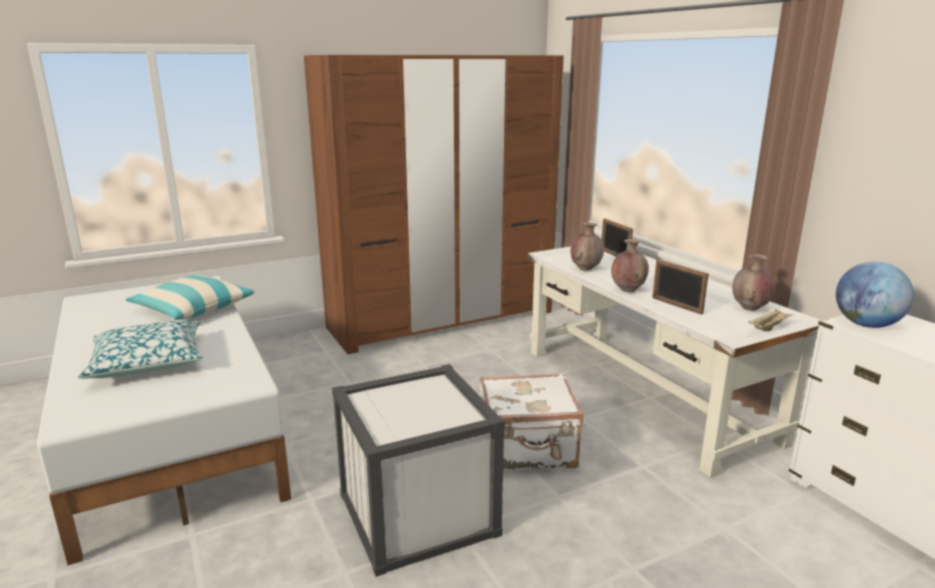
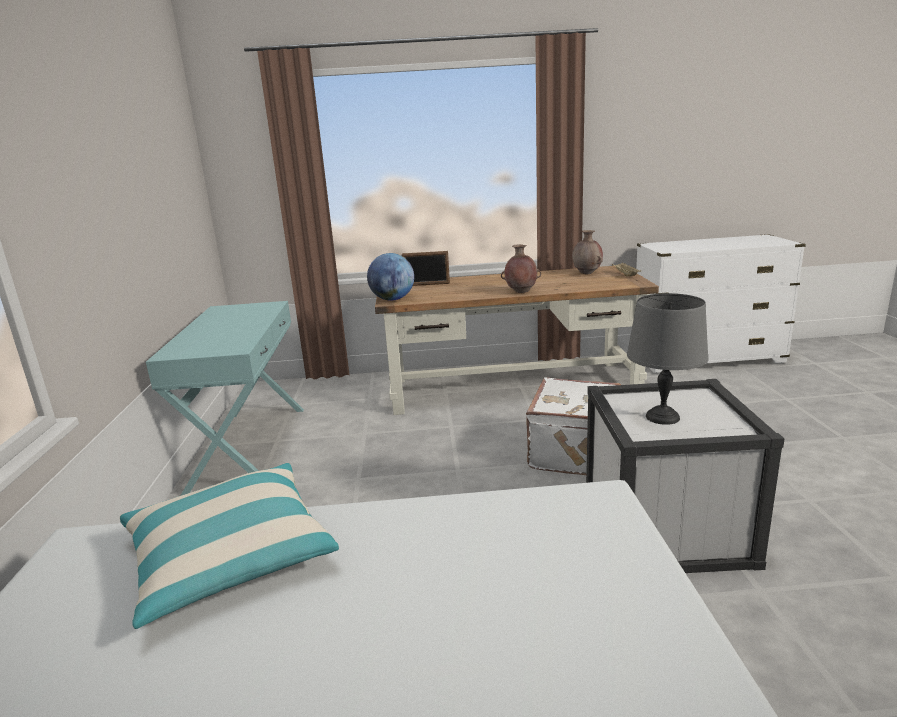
camera: 65 degrees left, 0 degrees up
(148, 362) = (470, 602): pillow -> none
(405, 402) = (661, 417): none -> grey table lamp
(442, 319) = (249, 447): brown wardrobe -> turquoise console table
(585, 269) = (452, 295): brown vase -> none
(645, 393) = (512, 386): white desk -> brown desk
(676, 305) = (567, 286): picture frame -> none
(866, 325) = (671, 249): globe -> globe (392, 299)

